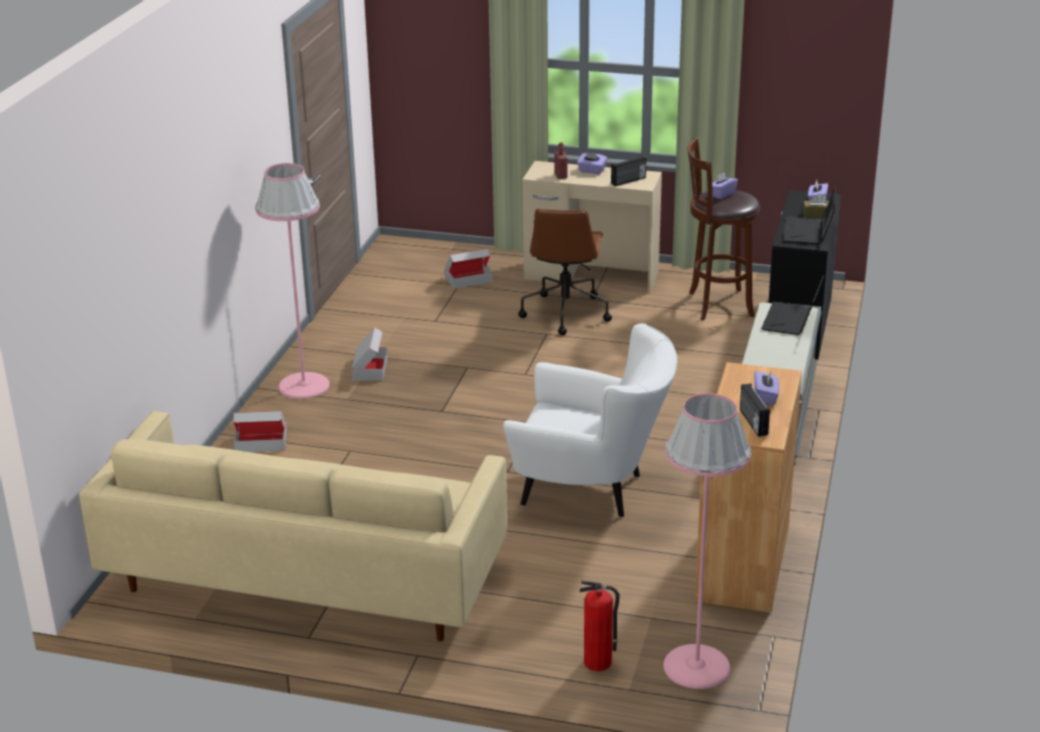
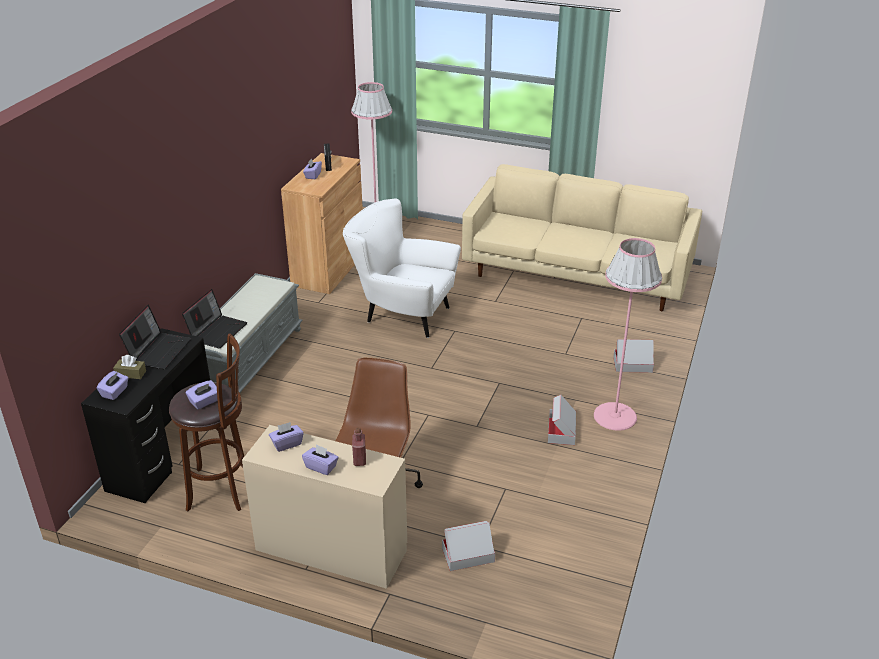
camera: 175 degrees left, 5 degrees up
(598, 662) = (423, 232): fire extinguisher -> none
(629, 181) = (287, 444): radio -> purple tissue box

